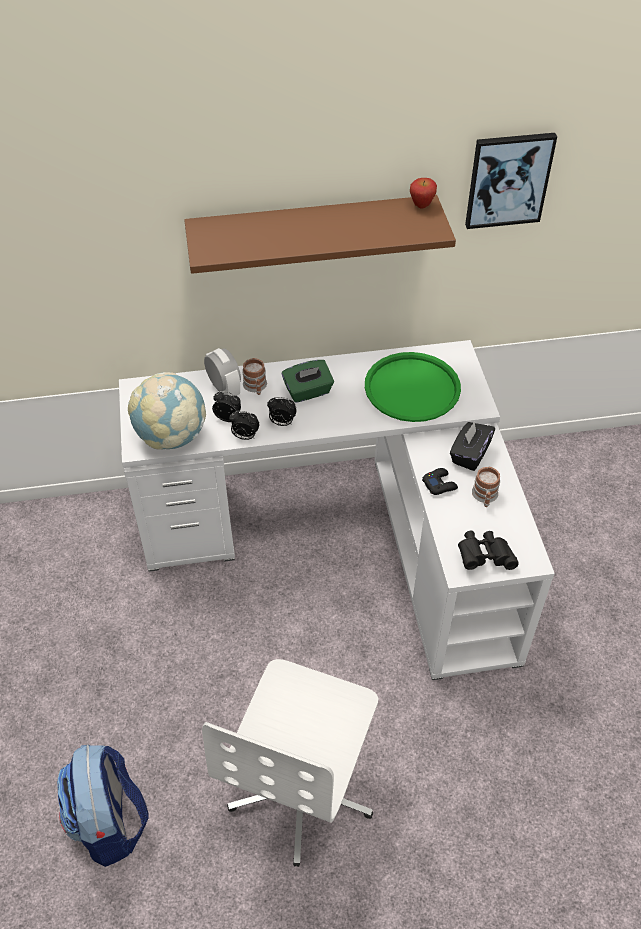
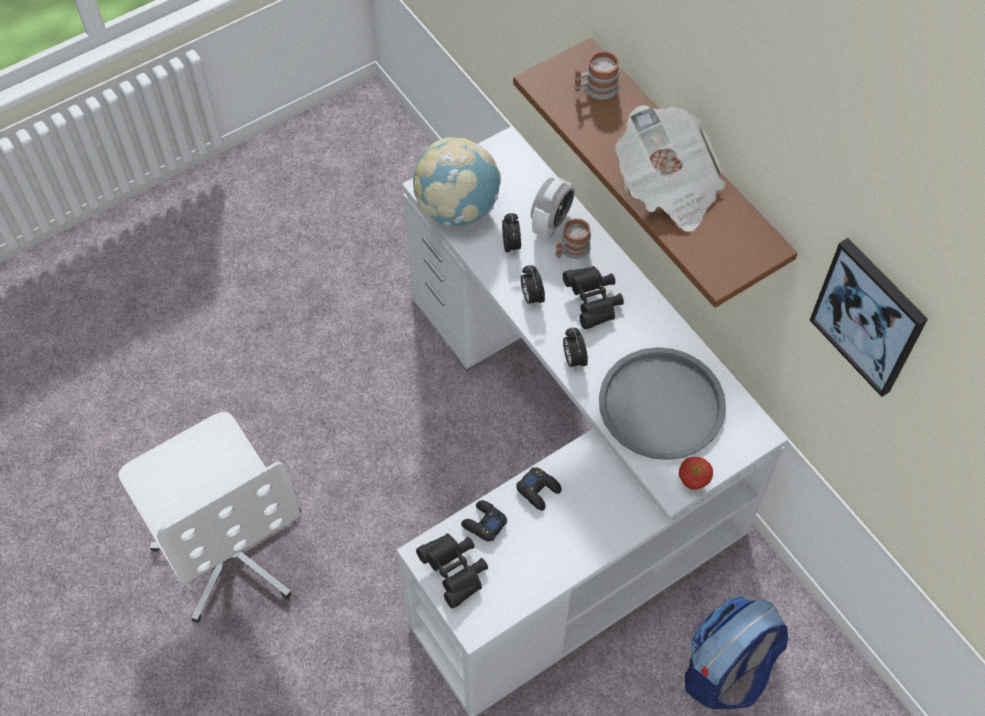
camera: 65 degrees right, 10 degrees up
(110, 823) = (138, 403): backpack -> backpack (725, 671)
(245, 436) = (493, 272): alarm clock -> alarm clock (574, 359)
(302, 790) = (232, 550): white office chair -> white office chair turned 120 degrees counterclockwise
(308, 392) = (593, 302): green tissue box -> black binoculars
(347, 228) = (667, 187): none -> newspaper
(412, 388) = (661, 404): green tray -> grey tray
(421, 205) = (762, 244): apple -> apple (692, 482)
(451, 525) = (483, 523): none -> black game controller
(469, 454) = (602, 507): black tissue box -> none
(485, 497) = (544, 544): mug -> mug (595, 88)

